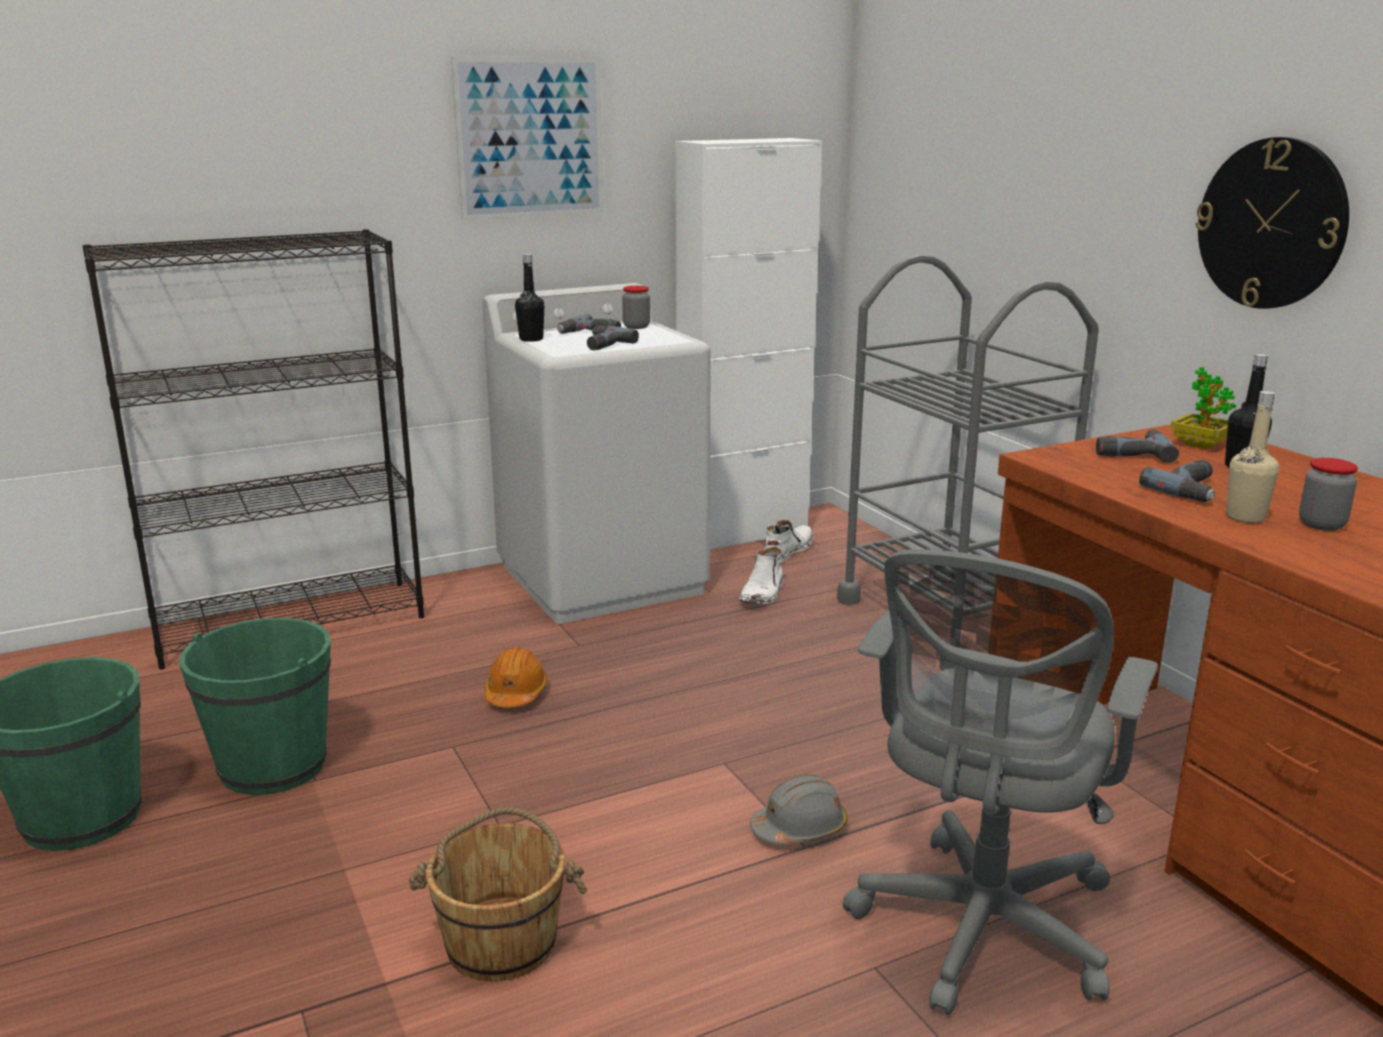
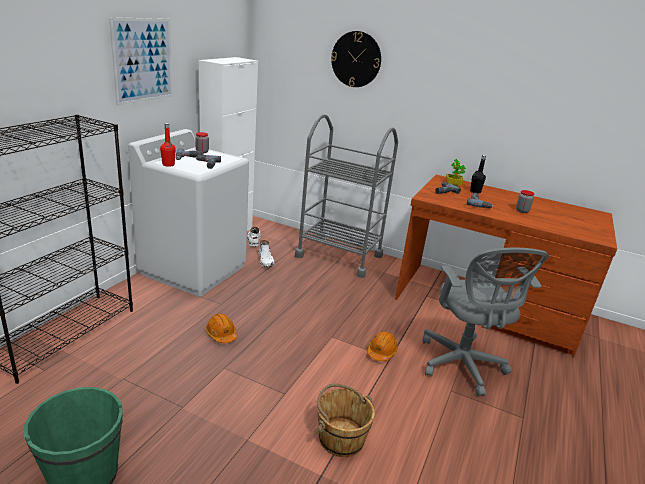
camera: 40 degrees left, 5 degrees up
(273, 766) = (153, 409): green bucket -> none
(531, 339) = (168, 165): black bottle -> red bottle
(799, 828) = (381, 352): grey hard hat -> orange hard hat
(1245, 517) = (504, 212): beige bottle -> none
(1271, 224) = (467, 107): wall clock -> wall clock (356, 59)

